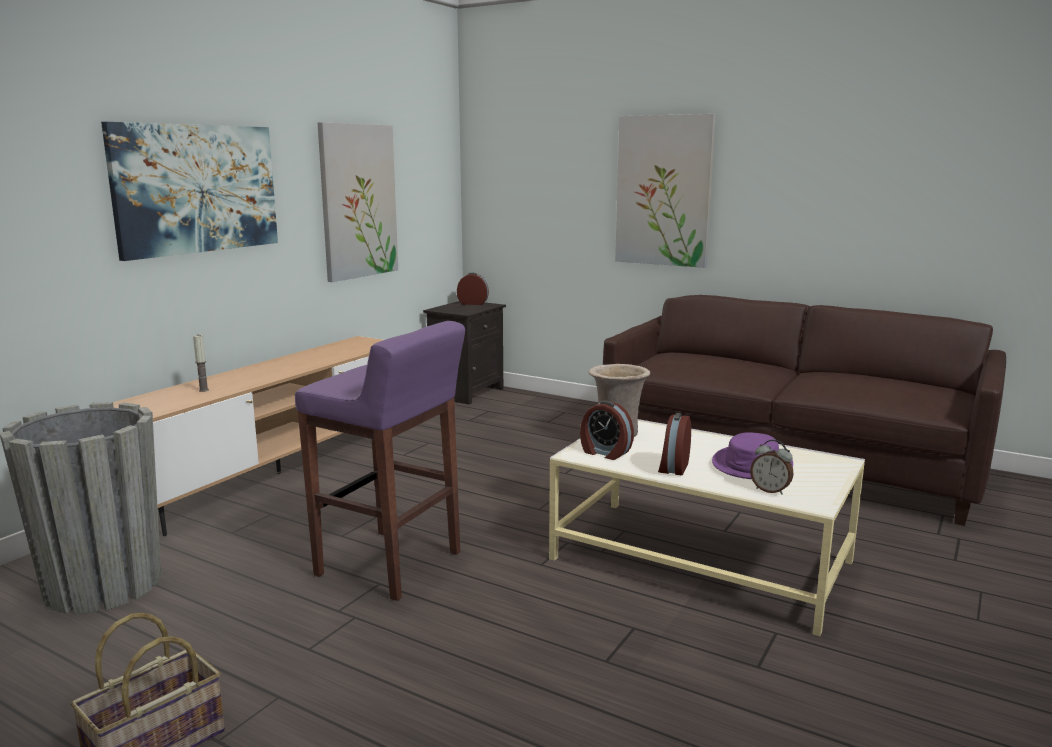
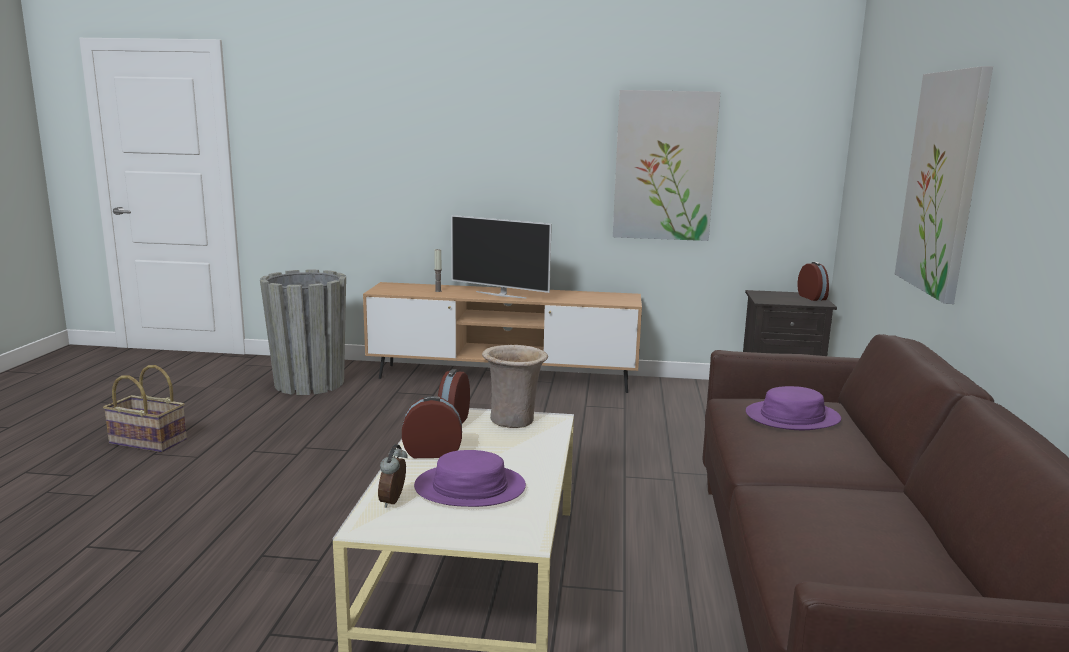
camera: 65 degrees right, 0 degrees up
(196, 189) = (484, 142): picture -> none
(274, 371) = (501, 295): none -> television
(390, 565) = (378, 447): purple stool -> none
(698, 362) = (792, 417): none -> purple hat

